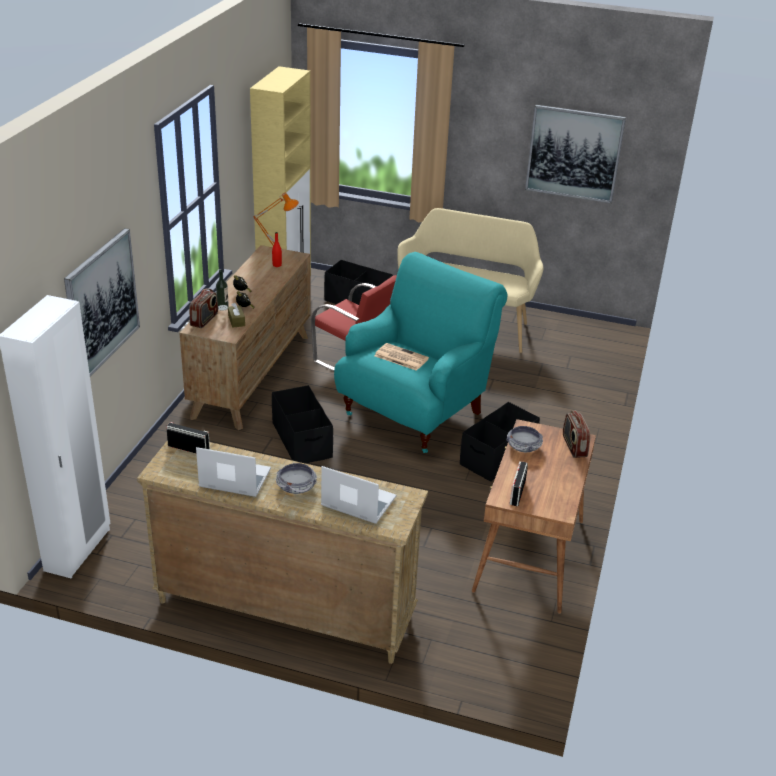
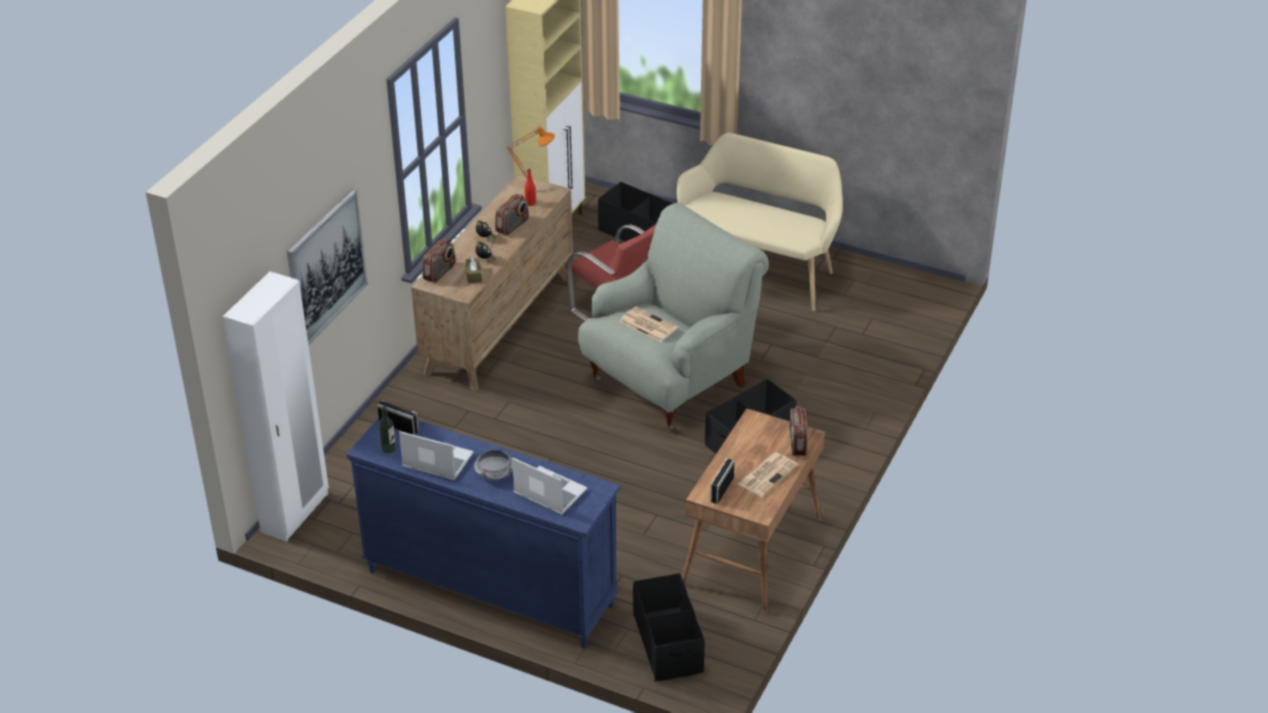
camera: 10 degrees right, 5 degrees up
(222, 307) = (461, 257): bottle -> bottle (388, 448)
(264, 282) = (512, 226): none -> radio
(284, 609) = (489, 587): beige dresser -> blue dresser
(302, 440) = (540, 407): black storage box -> black storage box (668, 643)
(414, 413) = (670, 381): turquoise armchair -> grey armchair
(523, 446) = (744, 440): bowl -> none
(556, 476) = (767, 474): none -> newspaper
(574, 153) = (884, 83): picture -> none

